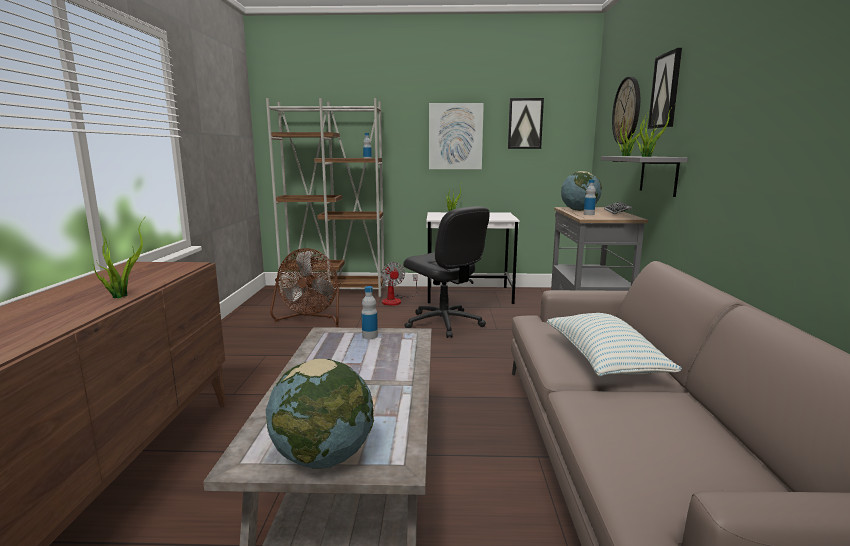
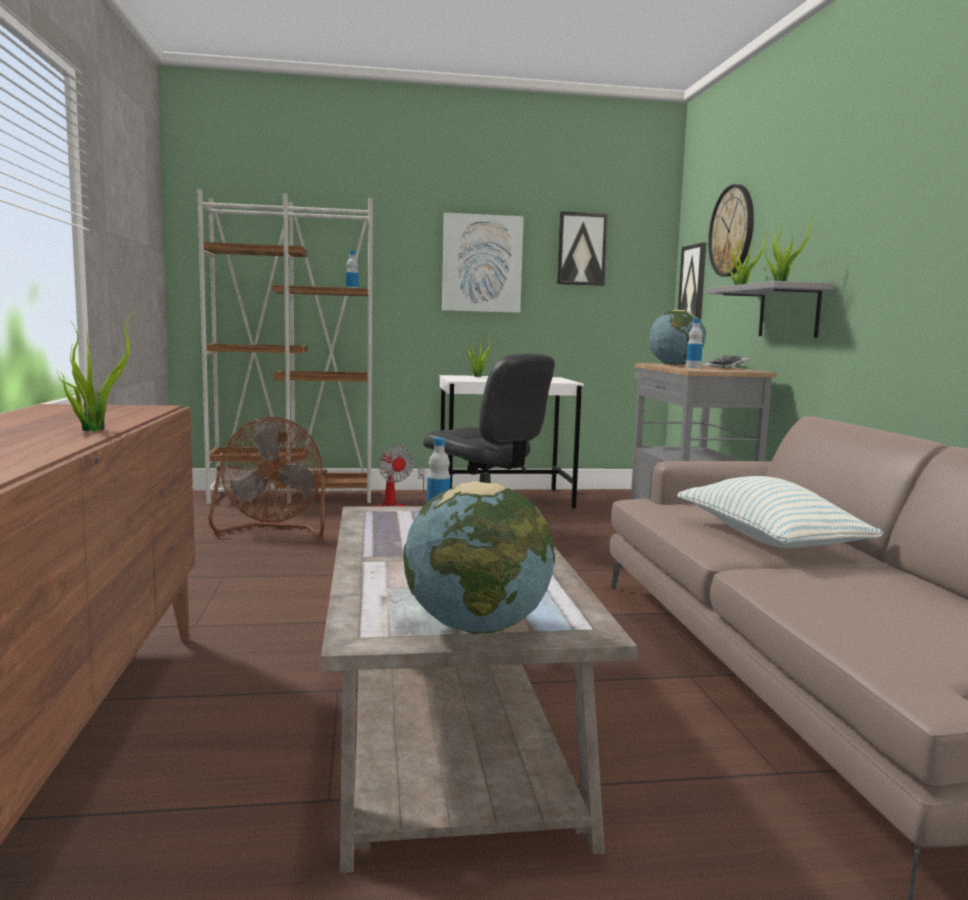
camera: 10 degrees left, 5 degrees down
(666, 91) = (795, 199): picture -> picture (693, 282)

